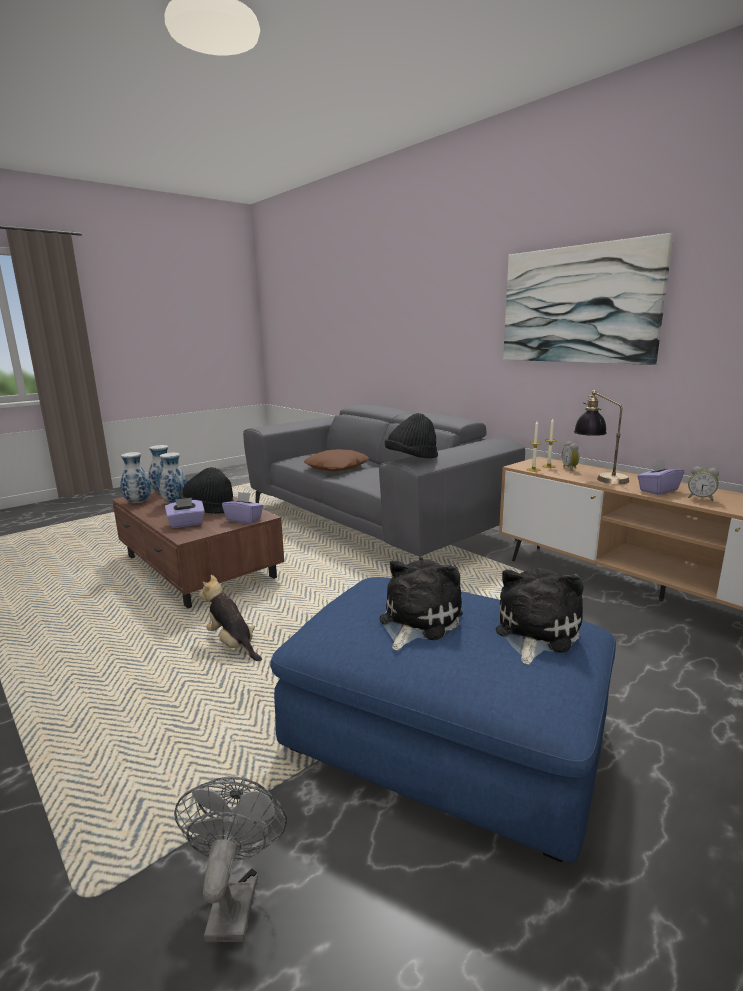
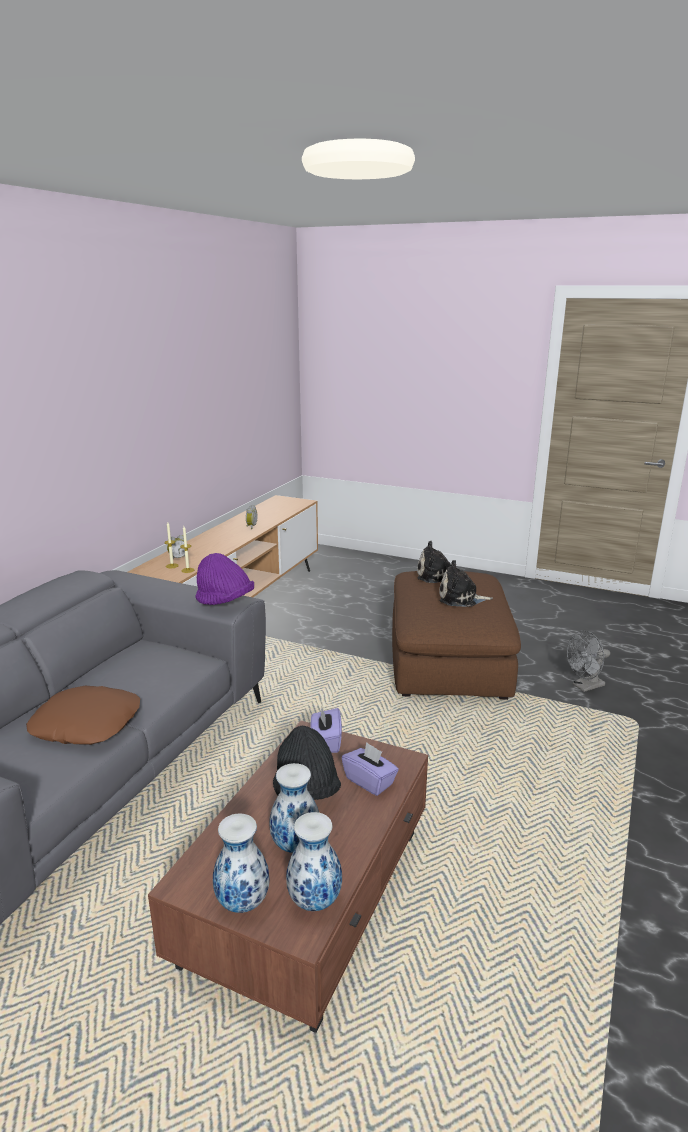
camera: 115 degrees left, 5 degrees up
(233, 644) = (441, 770): plush toy -> none
(411, 459) = (225, 601): black hat -> purple hat
(443, 738) = (448, 659): blue ottoman -> brown ottoman
(578, 305) = (121, 415): picture -> none
(598, 478) = (210, 549): table lamp -> none
(658, 490) = (237, 535): purple tissue box -> none

